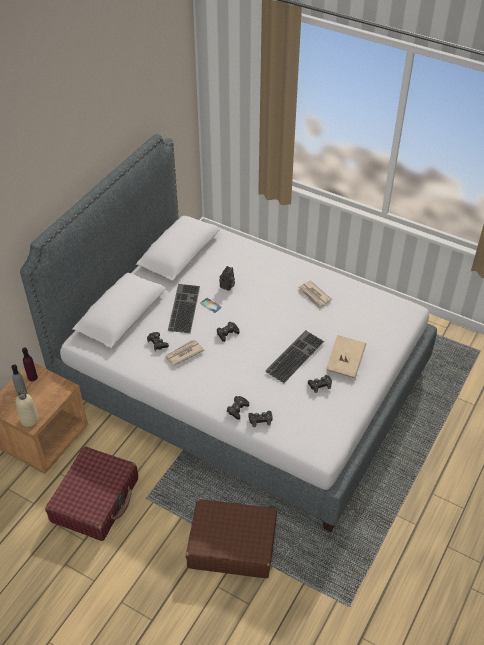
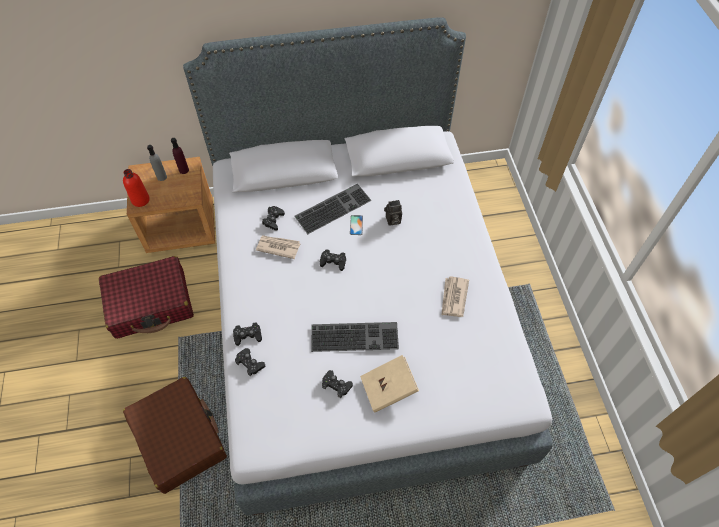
camera: 50 degrees right, 10 degrees up
(29, 419) = (140, 200): beige bottle -> red bottle

